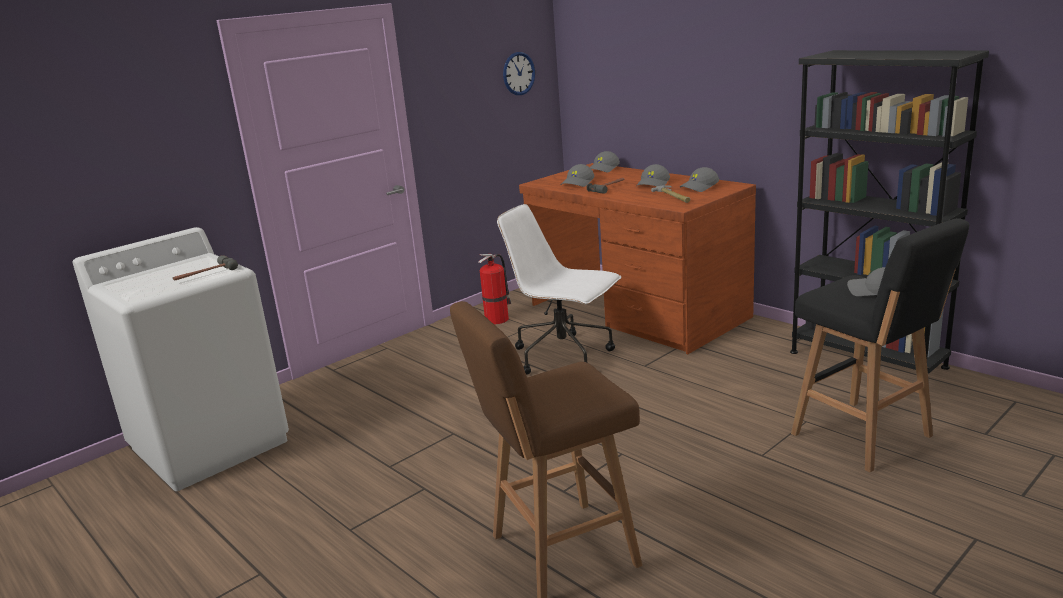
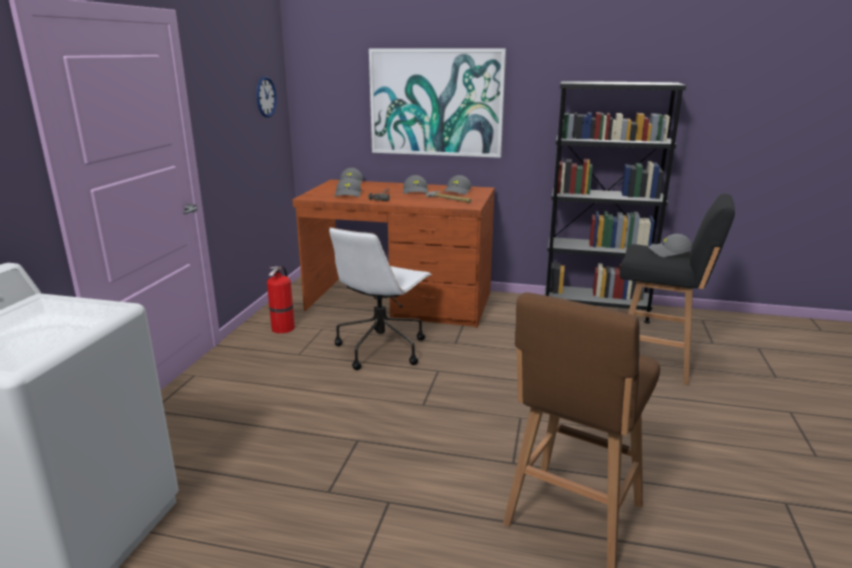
camera: 35 degrees left, 0 degrees up
(204, 274) = (79, 318): hammer -> none
(564, 356) = (381, 348): white office chair -> white office chair turned 60 degrees counterclockwise
(695, 77) = (436, 102): none -> picture

